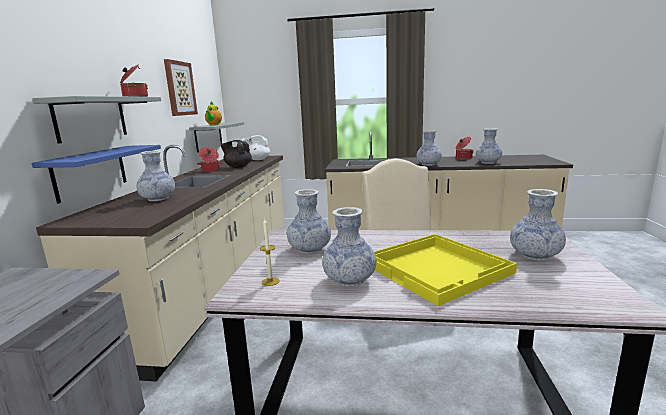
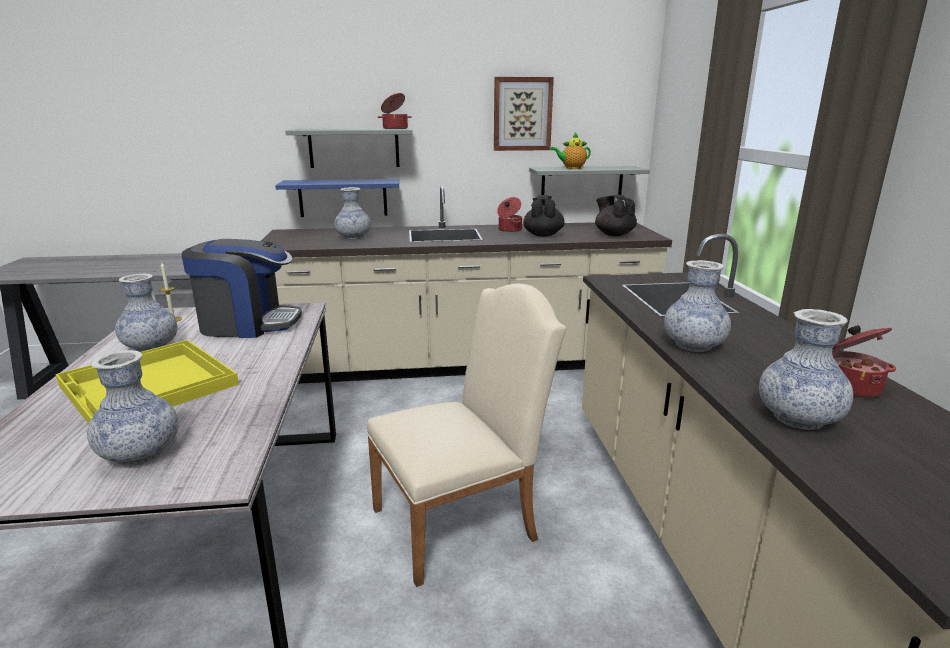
camera: 75 degrees right, 5 degrees up
(257, 159) = (614, 234): white teapot -> black teapot
(310, 249) = (248, 324): vase -> coffee machine

